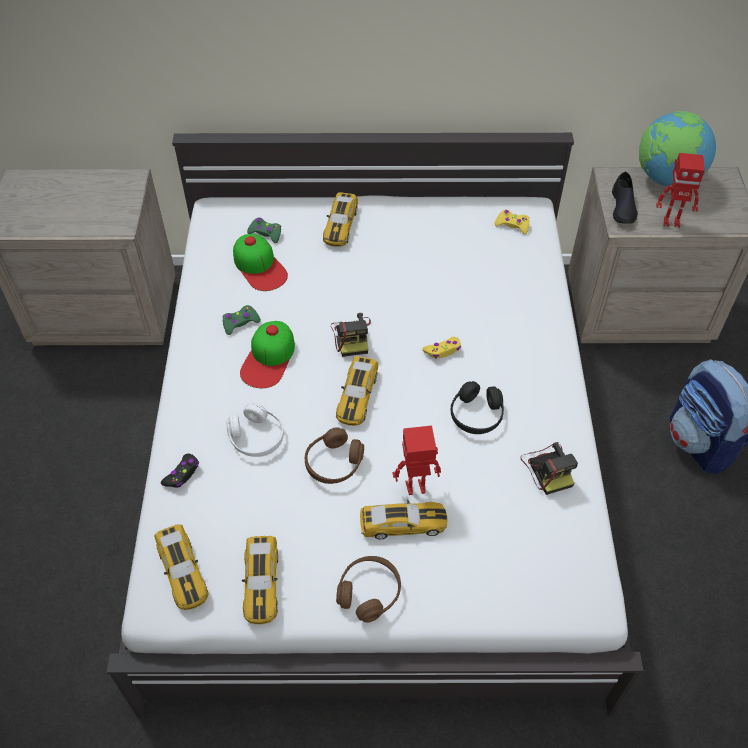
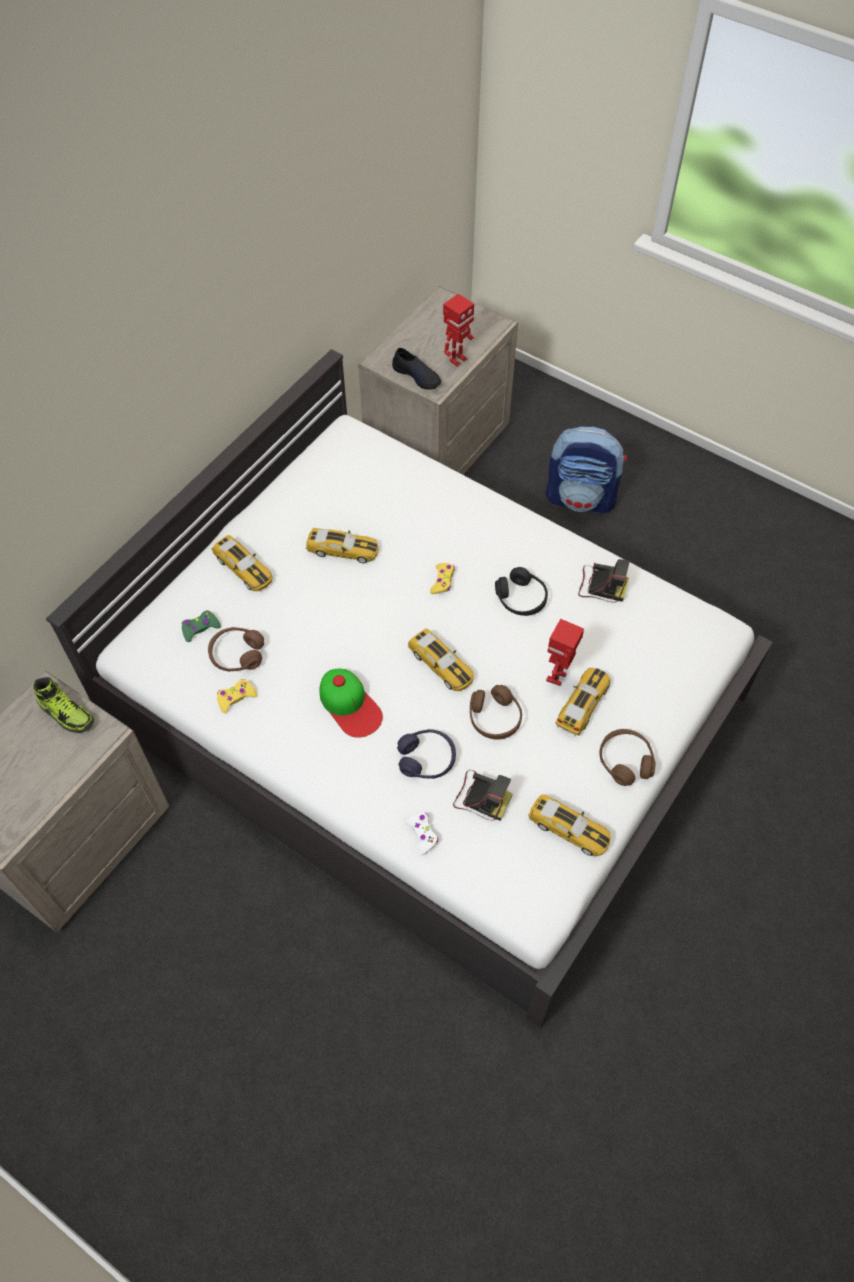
camera: 55 degrees left, 5 degrees up
(122, 198) = (66, 713): none -> shoe
(182, 474) = (422, 834): black game controller -> white game controller
(182, 571) = (519, 881): toy car -> toy car (343, 549)
(240, 323) = (291, 705): green game controller -> none
(256, 437) = (426, 759): white headphones -> purple headphones
(260, 266) = (237, 655): cap -> brown headphones
(352, 336) = (377, 632): camera -> camera (481, 797)
(512, 225) = (353, 455): yellow game controller -> yellow game controller (236, 698)
(667, 179) = (413, 331): globe -> none

